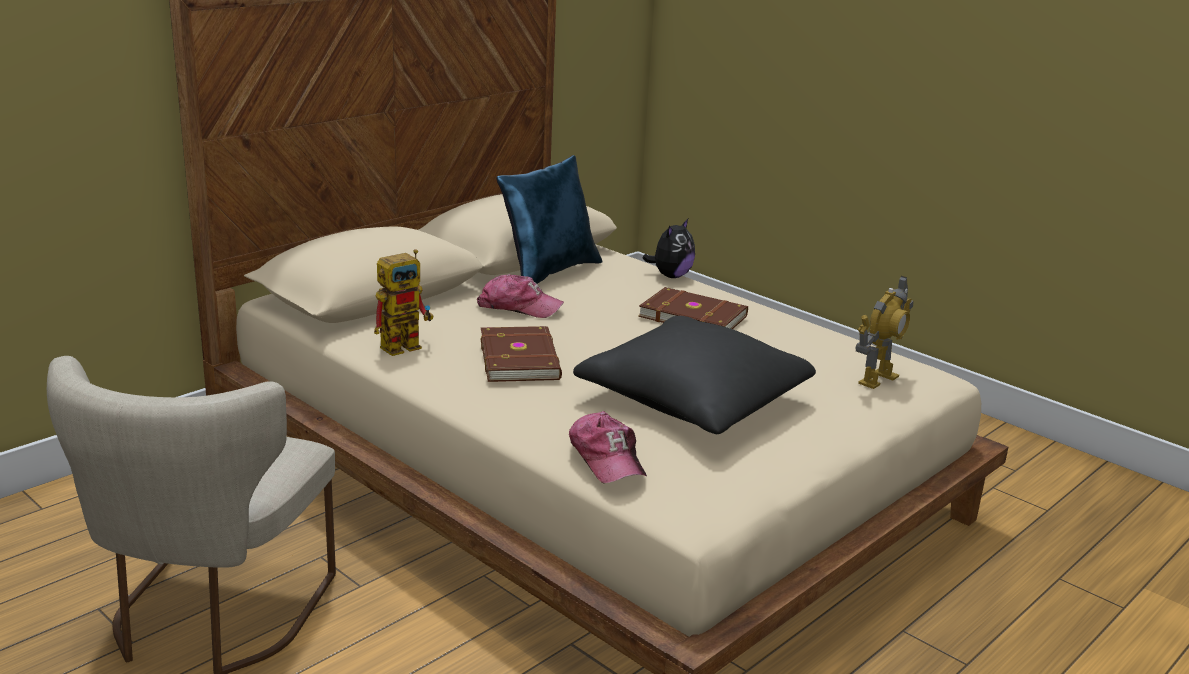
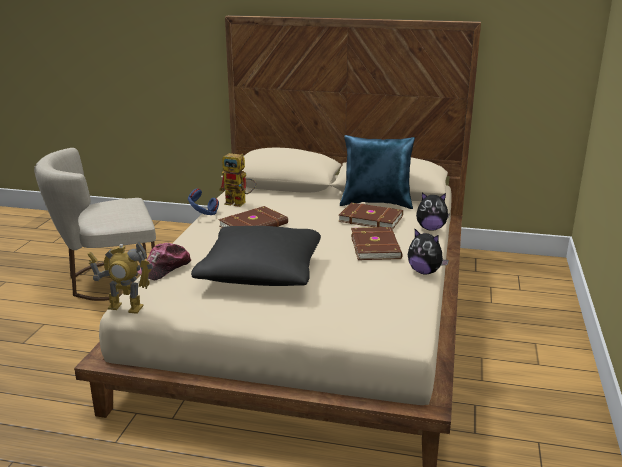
camera: 60 degrees right, 0 degrees up
(414, 382) = (203, 215): none -> blue headphones
(519, 307) = (318, 209): cap -> none
(598, 291) = (370, 218): none -> brown book
(788, 318) = (425, 272): none -> plush toy
(877, 379) = (368, 315): toy robot -> toy robot (125, 307)

